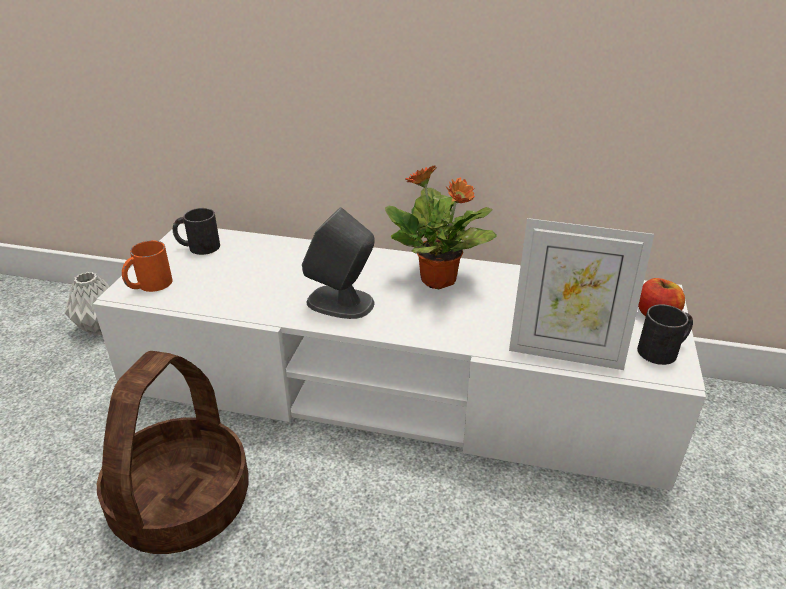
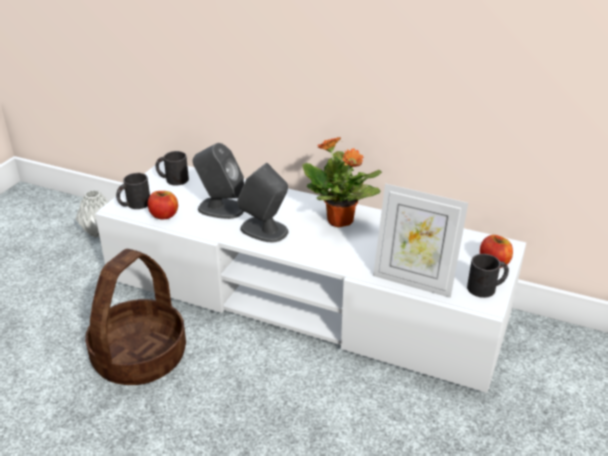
camera: 10 degrees right, 0 degrees up
(149, 285) = (134, 204): orange mug -> black mug
(195, 296) = (164, 215): none -> apple
(272, 279) = (220, 208): none -> grey speaker

